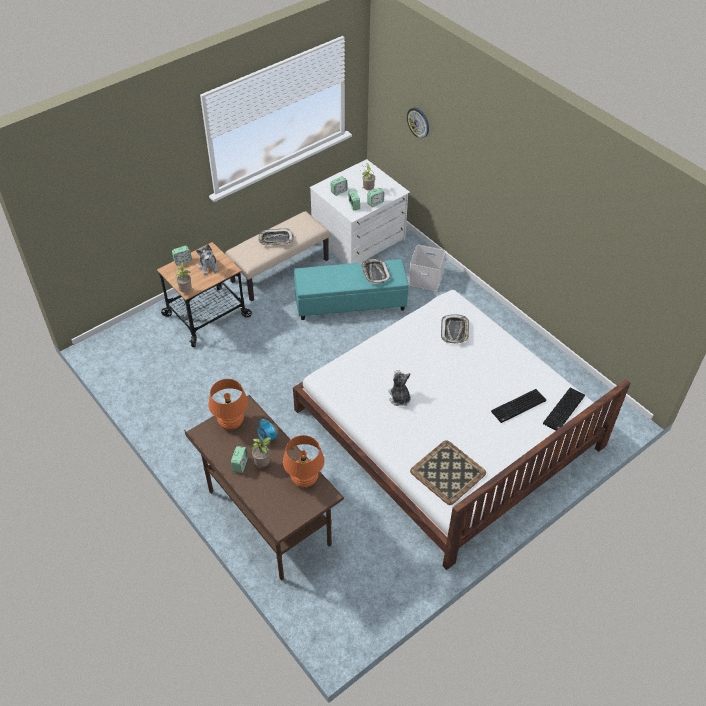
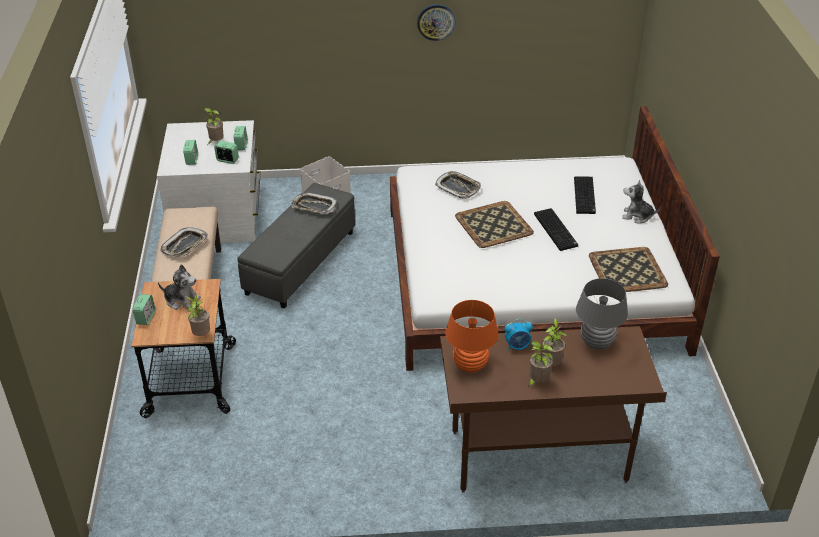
camera: 55 degrees left, 10 degrees down
(240, 464) = (537, 382): alarm clock -> potted plant
(304, 479) = (596, 342): orange table lamp -> grey table lamp
(350, 302) = (300, 262): turquoise ottoman -> grey ottoman
(399, 398) = (508, 259): plush toy -> plush toy (637, 216)
(418, 122) = (233, 31): wall clock -> wall clock (436, 22)
(429, 371) = (493, 225): none -> tray
(564, 410) = (611, 174): keyboard -> keyboard (556, 230)

